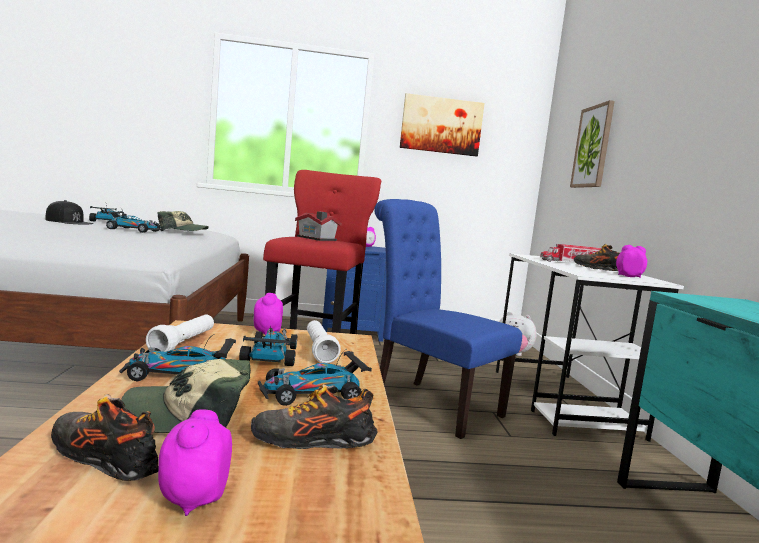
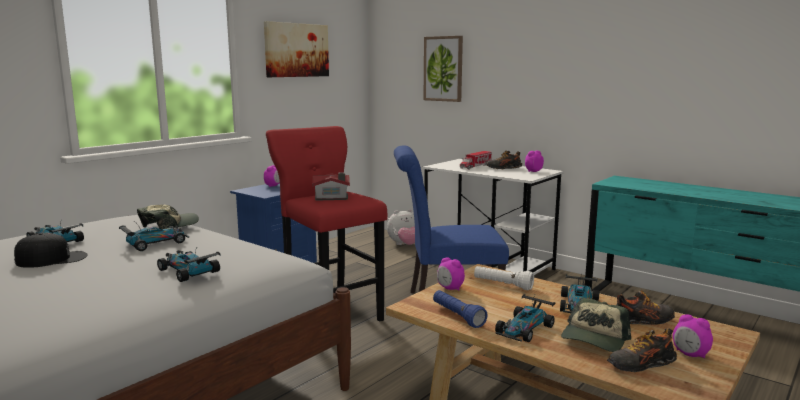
camera: 45 degrees left, 5 degrees up
(183, 344) = (457, 316): white flashlight -> blue flashlight
(270, 355) = (503, 299): toy car -> toy car (188, 271)
(312, 441) = (642, 321): shoe -> shoe turned 135 degrees counterclockwise

